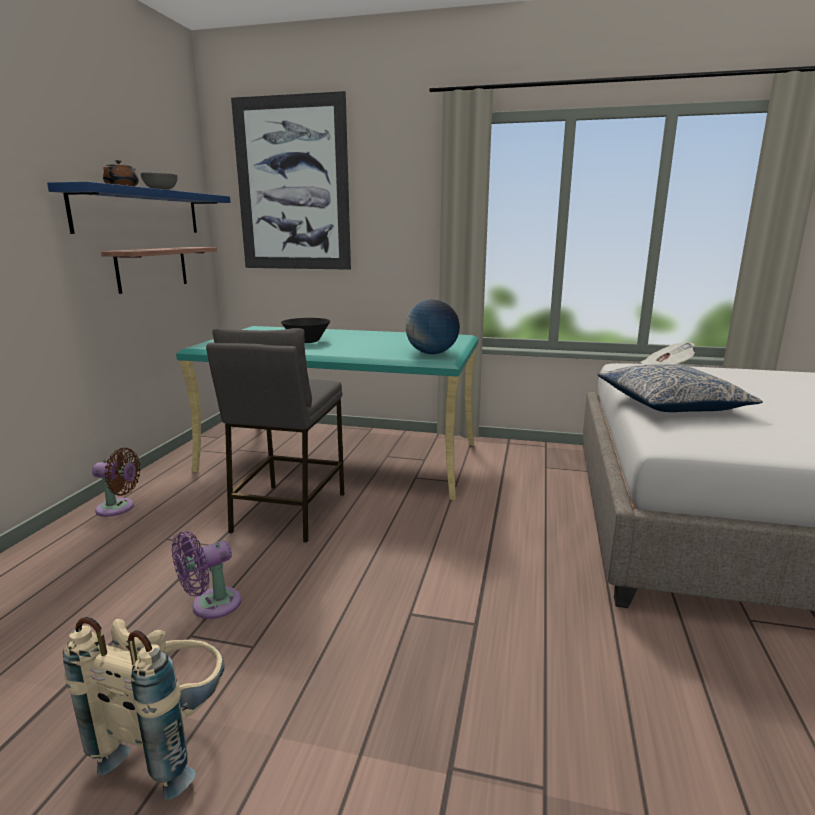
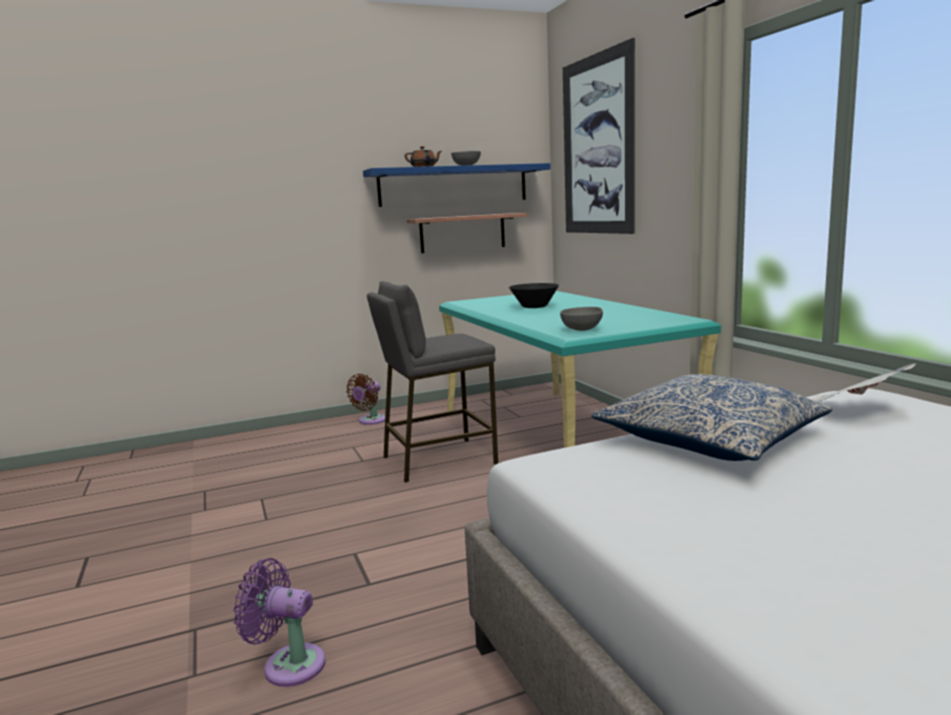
camera: 55 degrees right, 5 degrees down
(119, 508) = (370, 421): brown fan -> brown fan turned 60 degrees clockwise
(168, 740) = (171, 534): beige backpack -> none
(211, 606) = (295, 490): purple fan -> purple fan (288, 664)
(432, 353) = (583, 330): globe -> grey bowl

